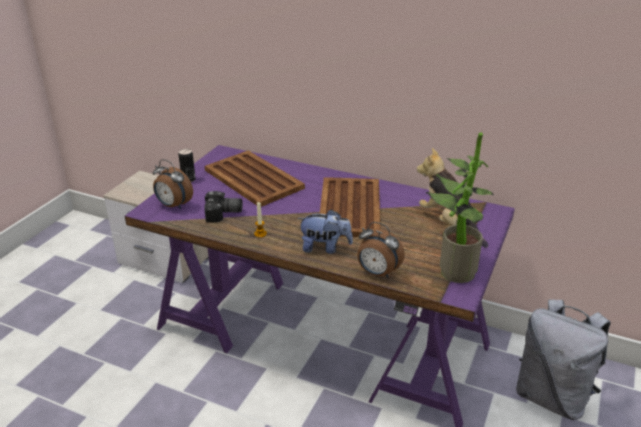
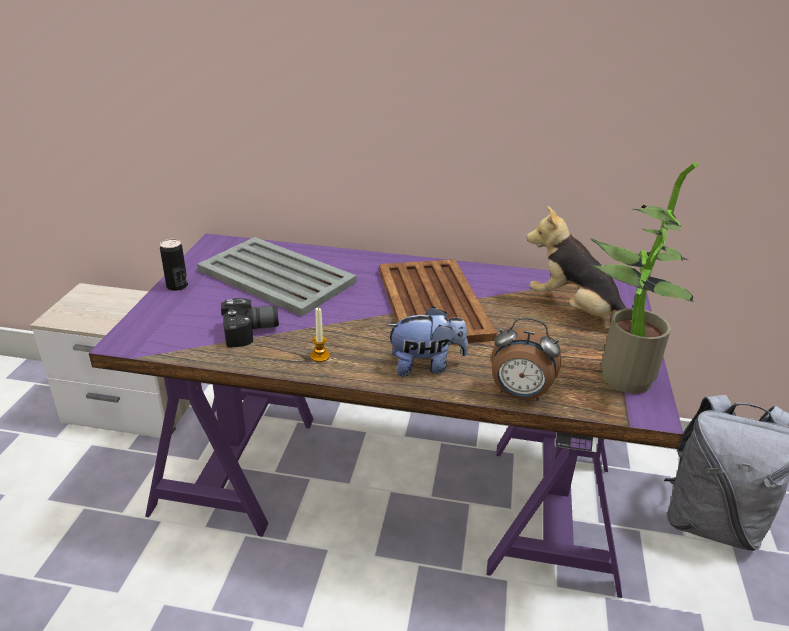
camera: 15 degrees left, 0 degrees up
(173, 205) = (166, 328): alarm clock -> none
(254, 179) = (277, 277): brown tray -> grey tray

